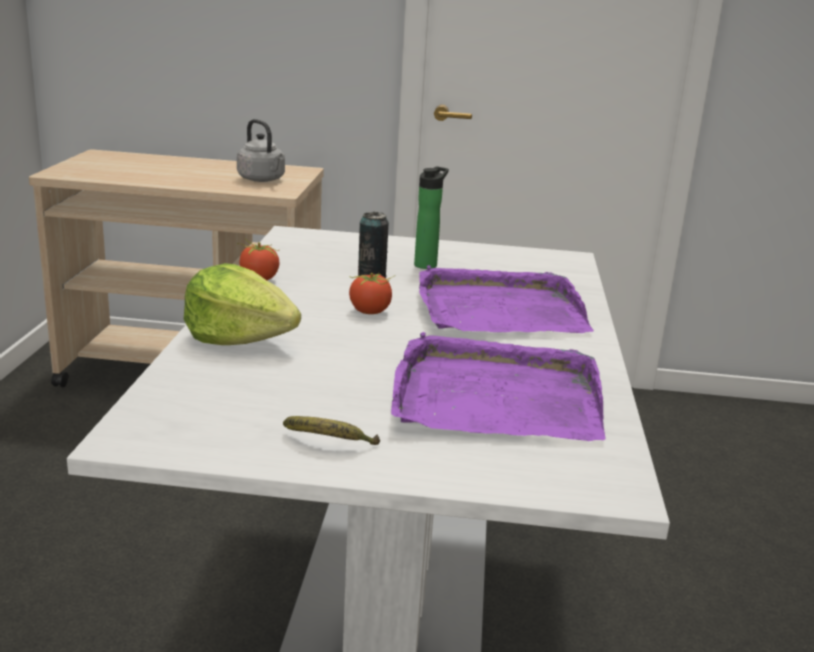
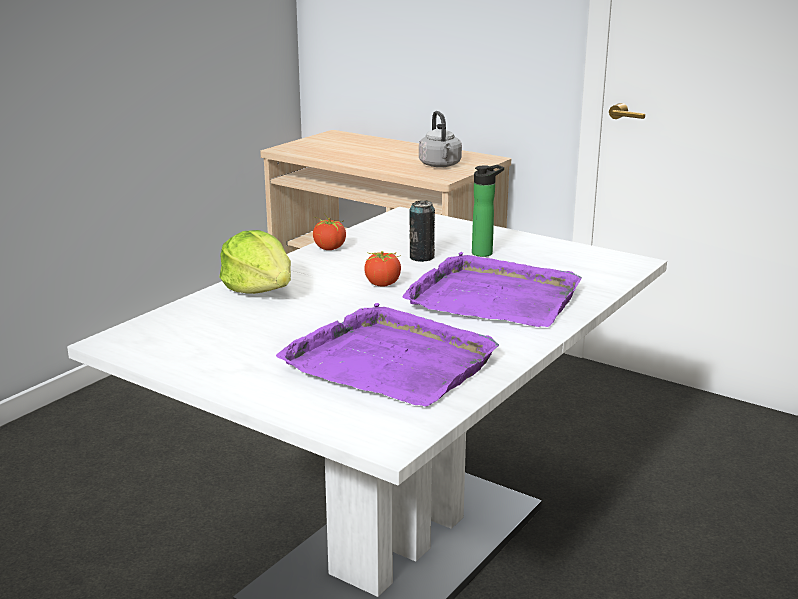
camera: 30 degrees right, 0 degrees up
(329, 443) = (229, 369): banana -> none

